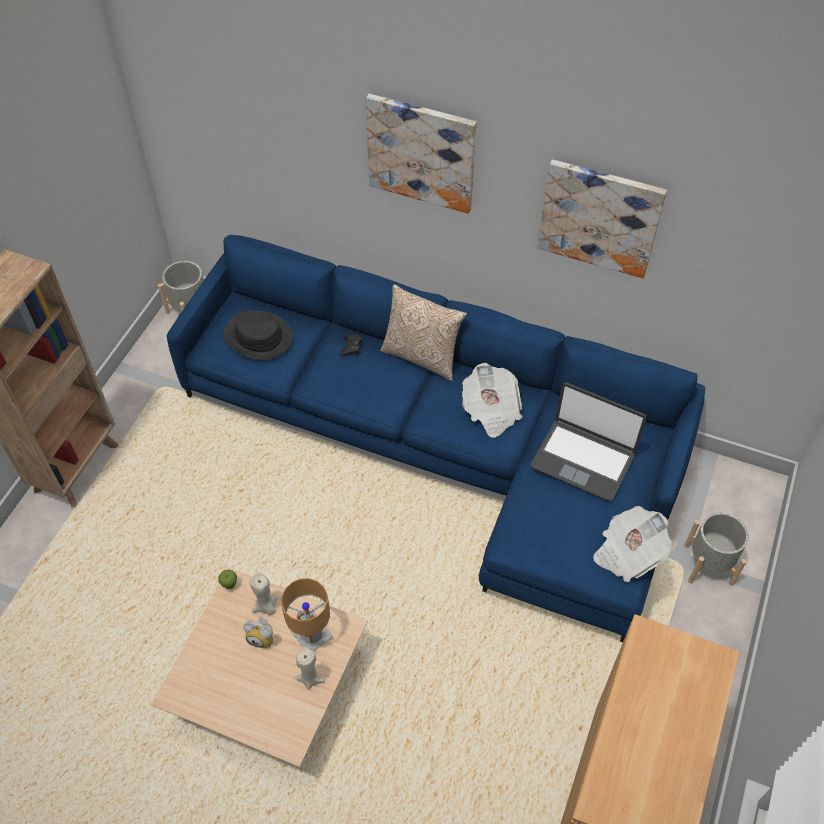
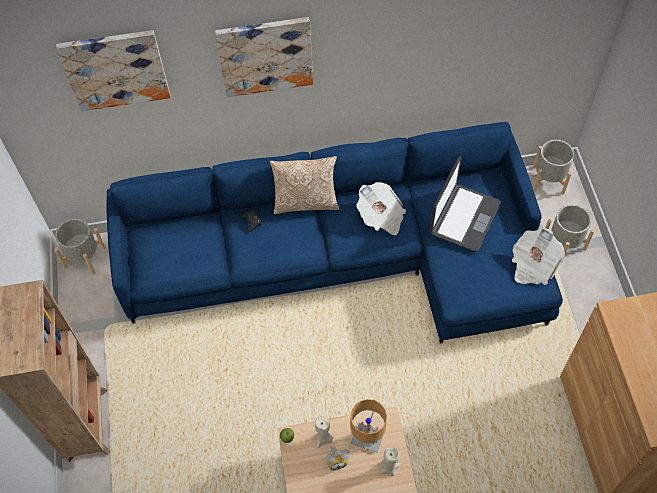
camera: 30 degrees left, 5 degrees up
(258, 336) = (177, 250): black hat -> none
(583, 459) = (464, 218): laptop -> laptop turned 60 degrees counterclockwise
(600, 217) = (414, 46): picture -> picture (115, 69)
(741, 484) = (548, 180): none -> grey planter

